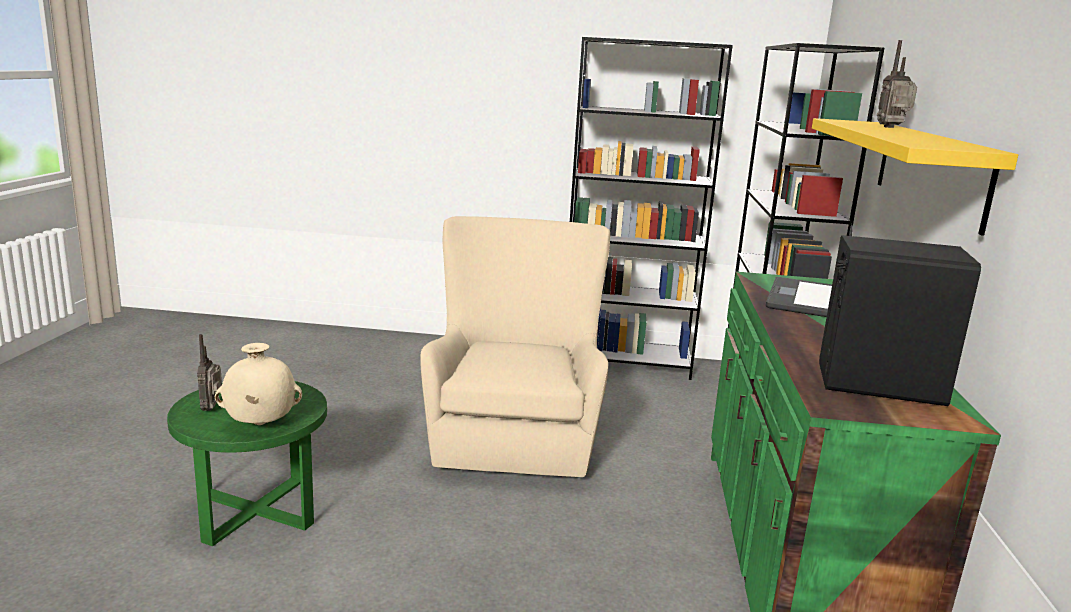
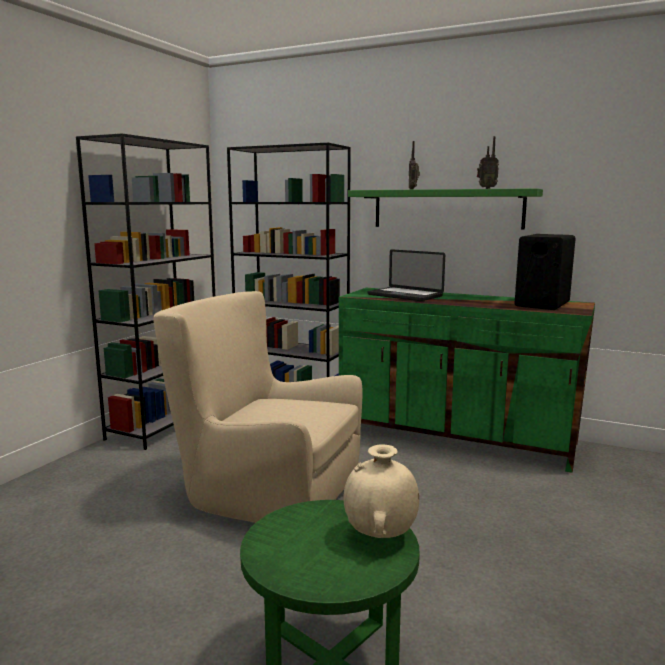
camera: 70 degrees left, 5 degrees down
(212, 408) = (325, 567): radio -> radio (486, 189)
(929, 170) = (447, 209): yellow shelf -> green shelf

